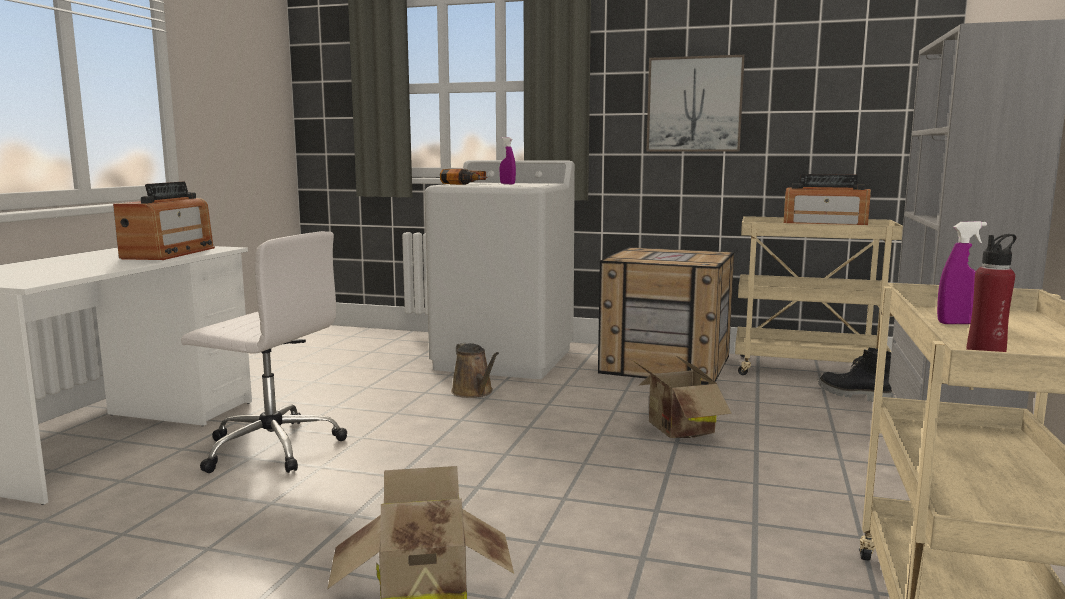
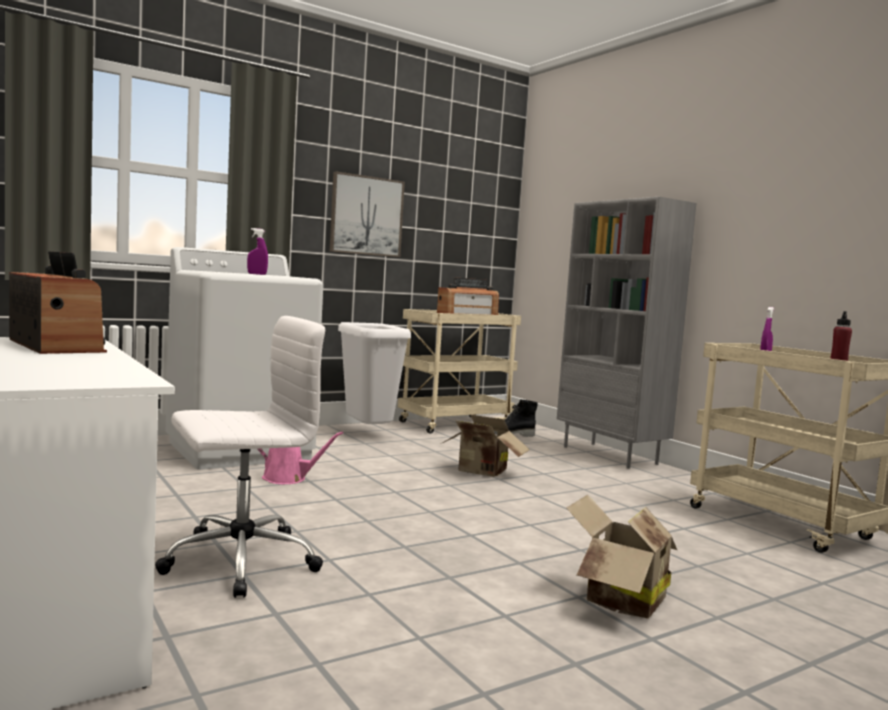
camera: 50 degrees left, 5 degrees down
(470, 184) = (222, 272): power drill -> none
(474, 392) = (288, 479): brown watering can -> pink watering can
(665, 365) = (369, 434): crate -> white trash can

